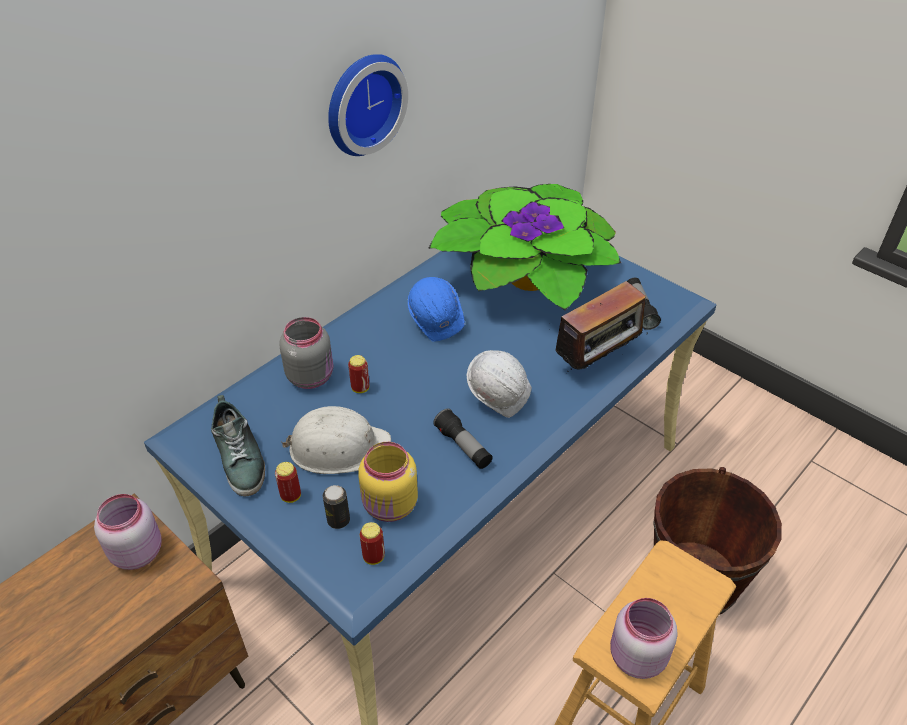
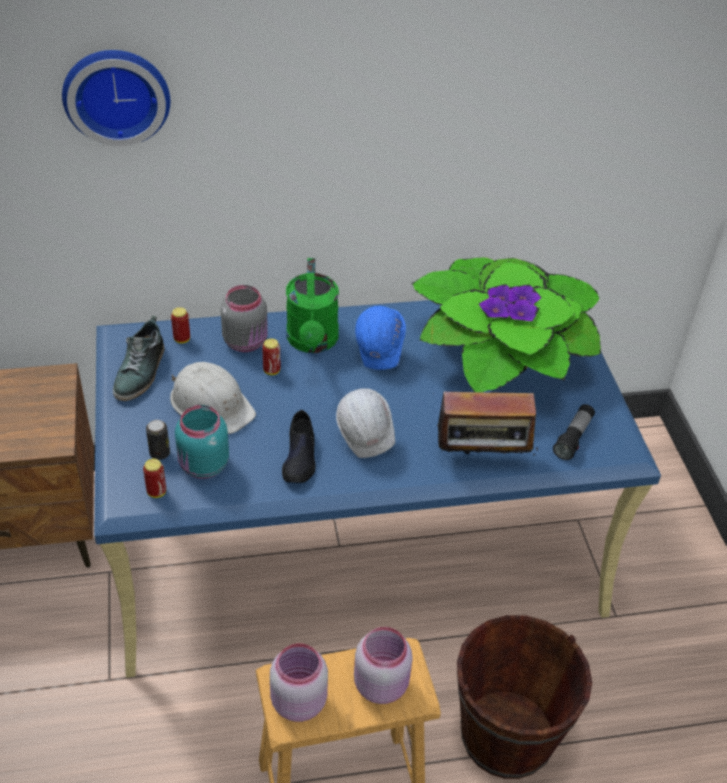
camera: 35 degrees right, 0 degrees up
(137, 551) = (44, 403): pink jar -> pink jar (381, 683)
(291, 496) = (146, 418): can -> can (182, 339)
(361, 103) = (385, 126): wall clock -> wall clock (116, 94)
(369, 345) = (313, 342): none -> green watering can
(390, 506) = (203, 466): yellow jar -> turquoise jar
(463, 446) = (300, 457): flashlight -> black shoe

